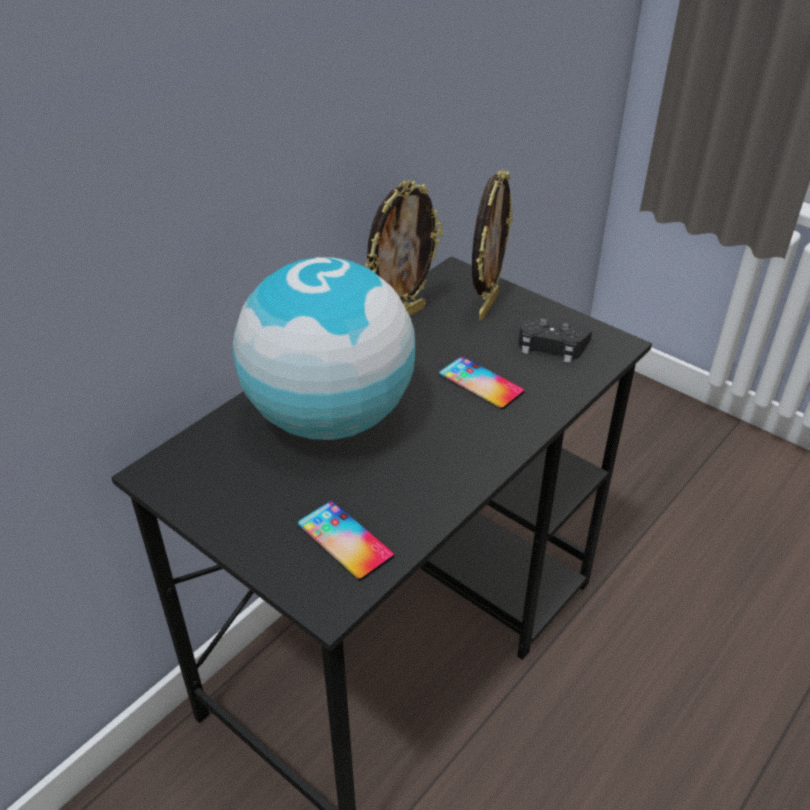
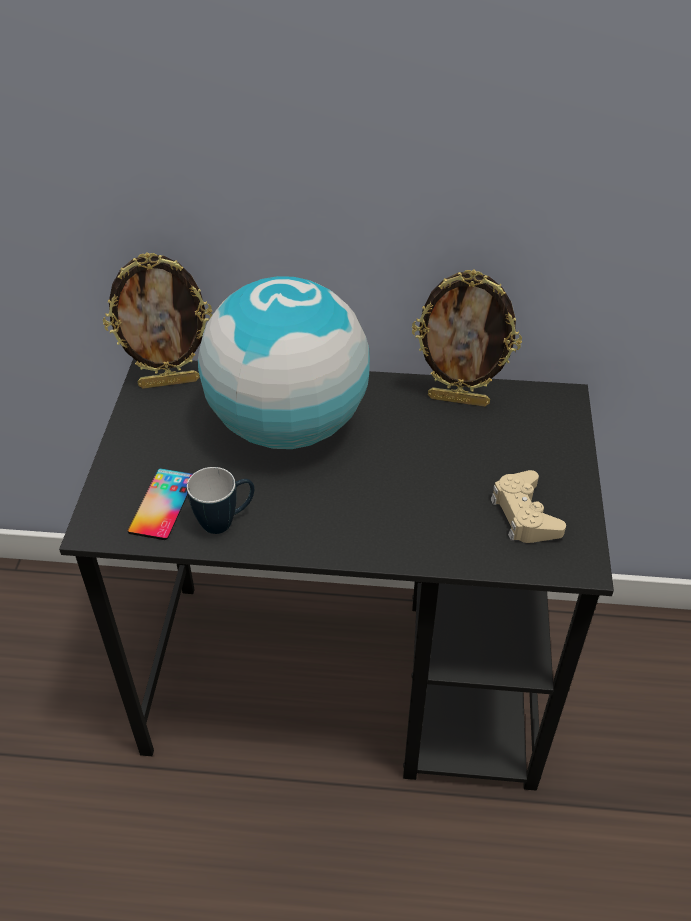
camera: 55 degrees right, 5 degrees up
(408, 506) = (225, 521): none -> mug
(481, 383) = (418, 492): phone -> none
(486, 306) = (535, 444): picture frame -> picture frame (169, 382)
(551, 344) = (524, 514): black game controller -> beige game controller

